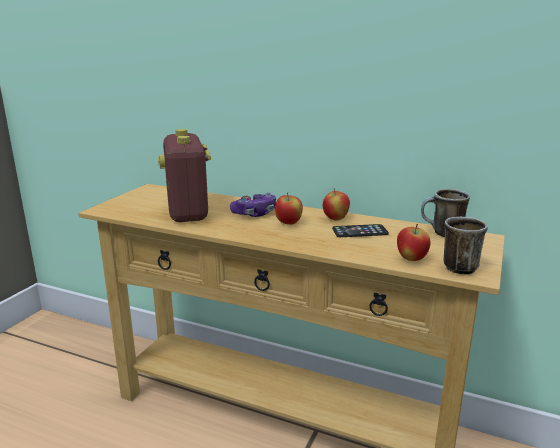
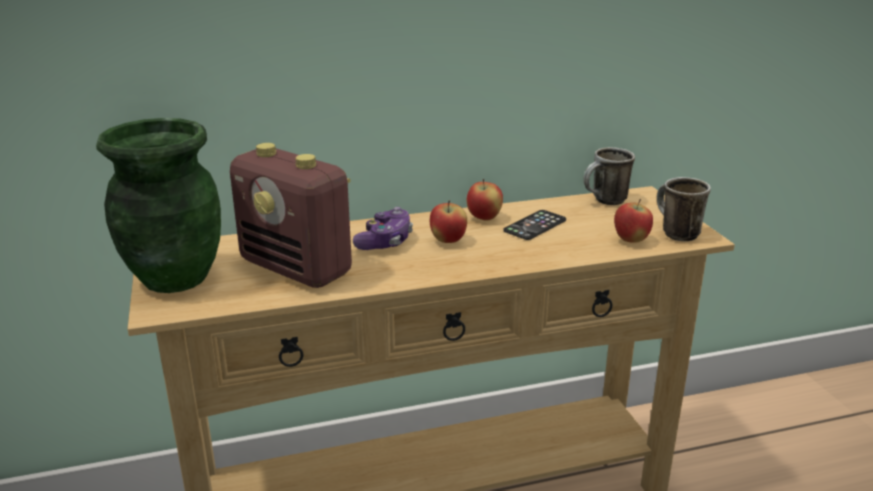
camera: 40 degrees left, 5 degrees up
(133, 199) = (174, 277): none -> green vase

